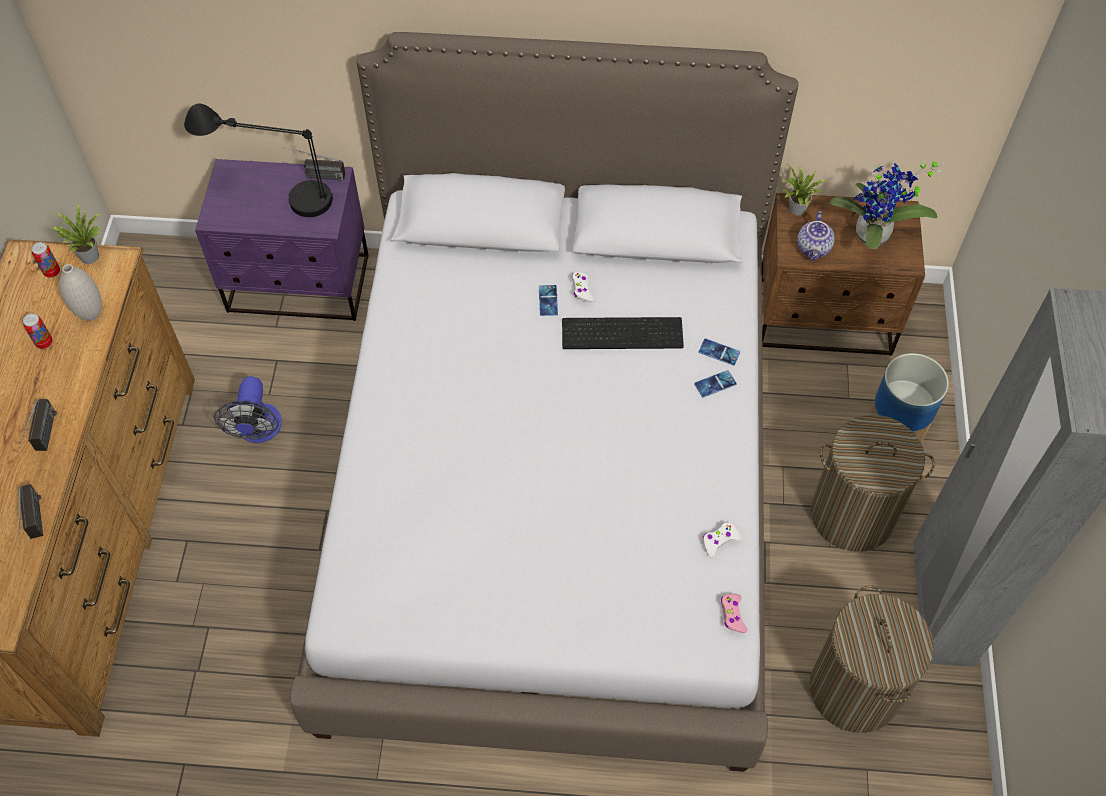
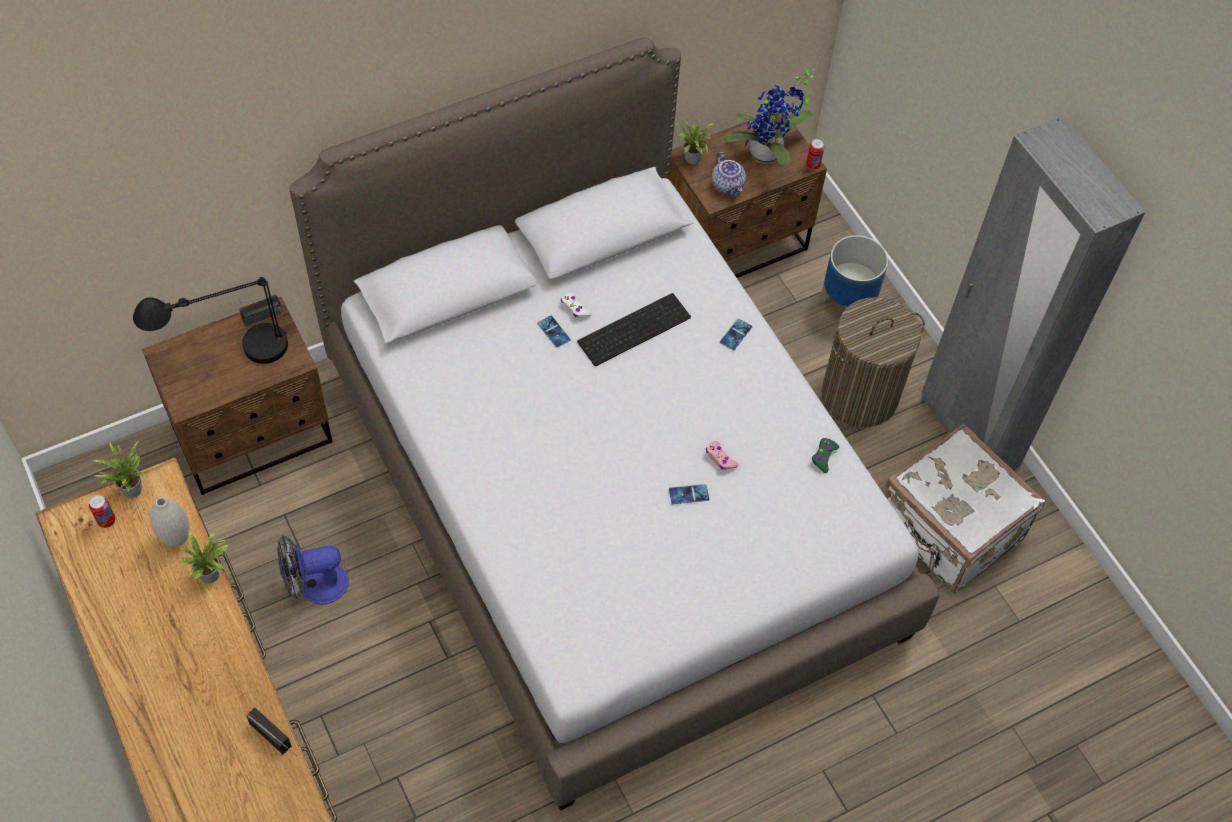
camera: 35 degrees left, 0 degrees up
(44, 343) = (153, 586): can -> can (813, 165)
(44, 441) = (226, 669): radio -> none
(95, 357) = (212, 574): none -> potted plant
(258, 431) = (315, 586): fan -> fan turned 105 degrees clockwise
(299, 285) = (254, 436): purple nightstand -> brown nightstand
(719, 352) = (721, 307): phone -> phone (689, 494)
(719, 541) = (824, 457): white game controller -> green game controller
(732, 615) = (871, 508): pink game controller -> pink game controller (720, 459)
(854, 689) = (948, 531): laundry basket -> white suitcase

